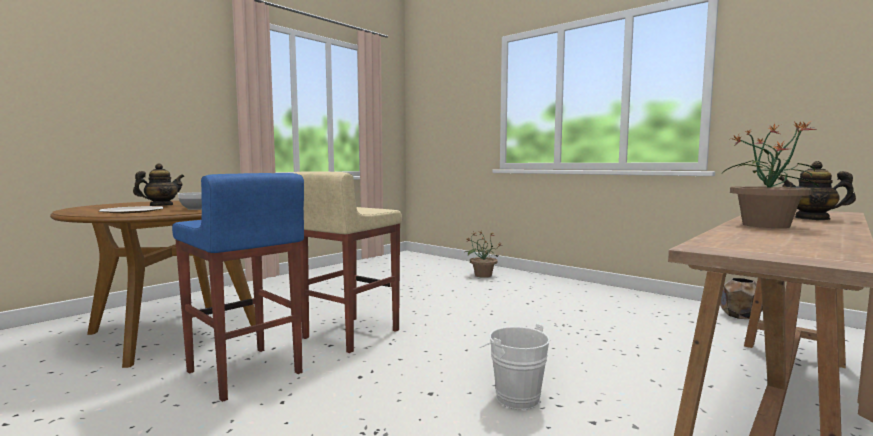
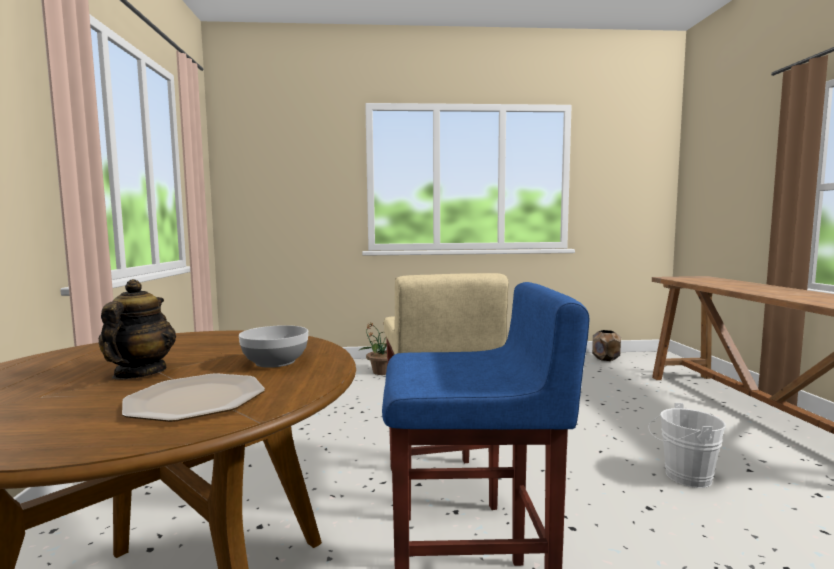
camera: 45 degrees left, 0 degrees up
(765, 225) = (768, 292): potted plant -> none
(812, 218) = (735, 283): teapot -> none

